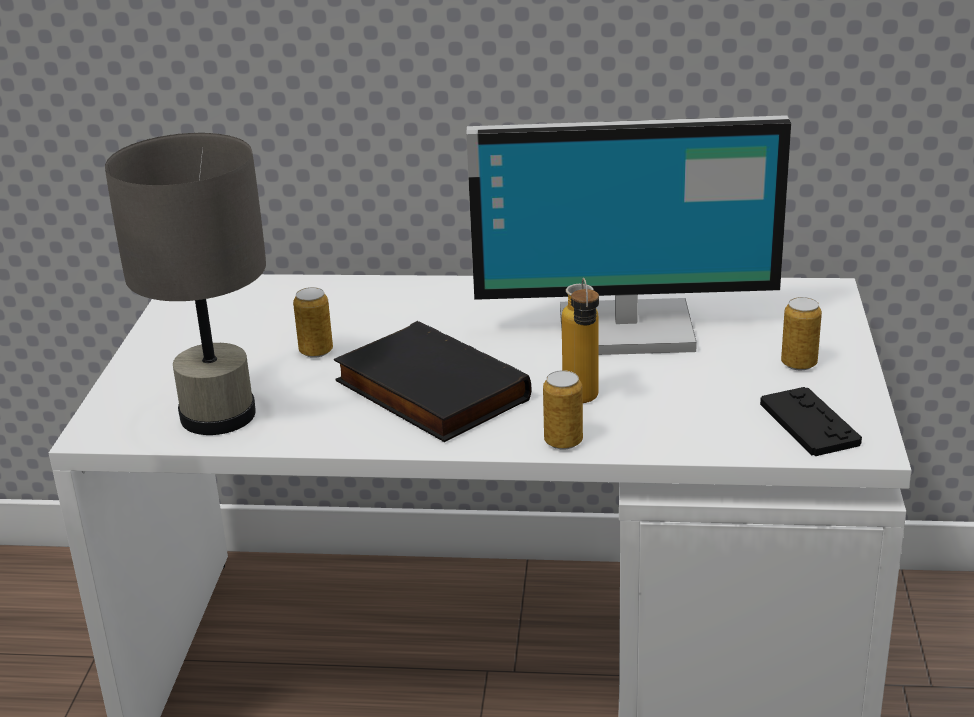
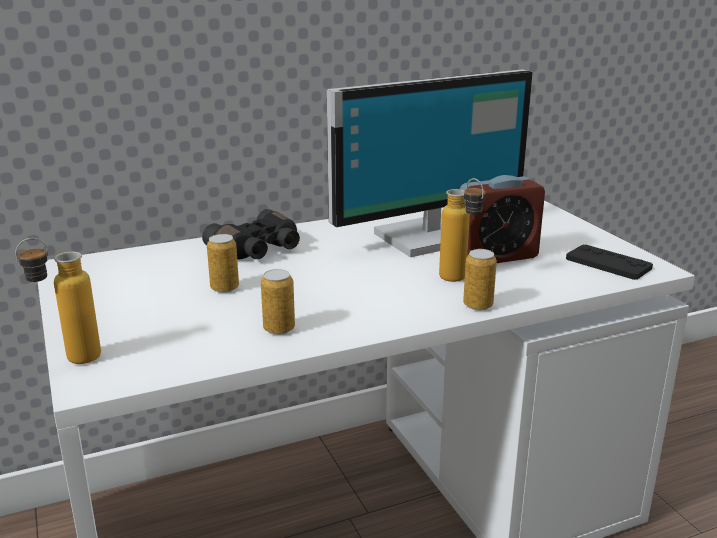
camera: 30 degrees left, 5 degrees down
(102, 402) = (69, 360): none -> bottle
(217, 414) = (190, 346): grey table lamp -> none
(401, 307) = (258, 250): none -> black binoculars
(427, 391) = (343, 296): black book -> none
(673, 378) = (496, 256): none -> alarm clock
(799, 364) = (557, 235): can -> can (279, 329)

